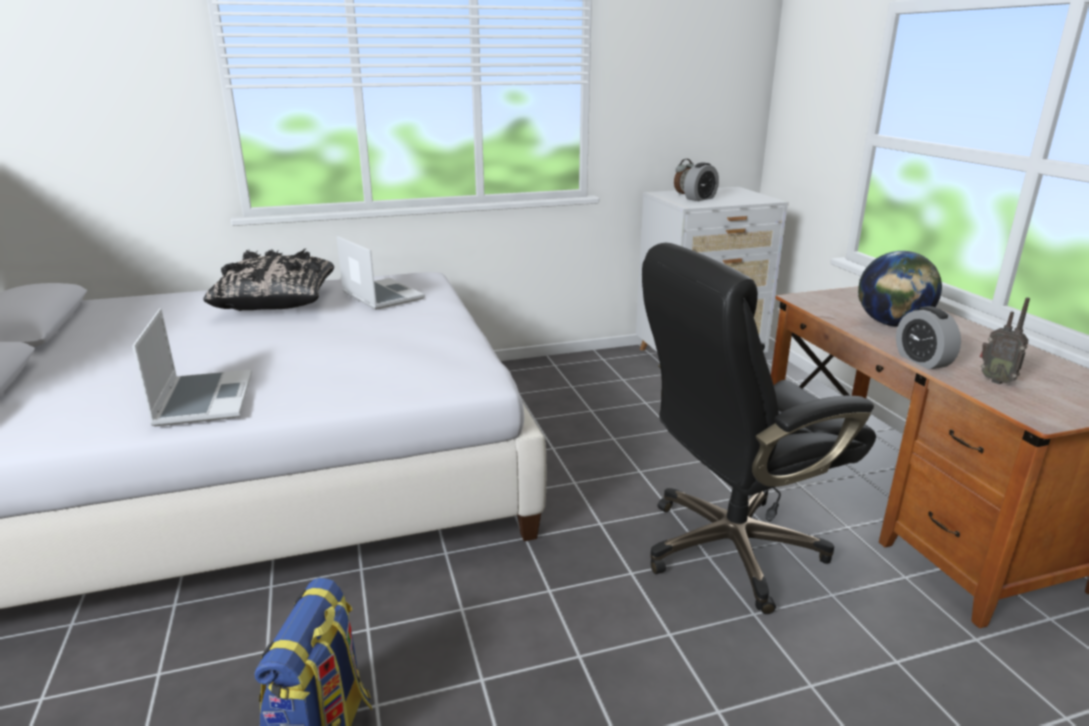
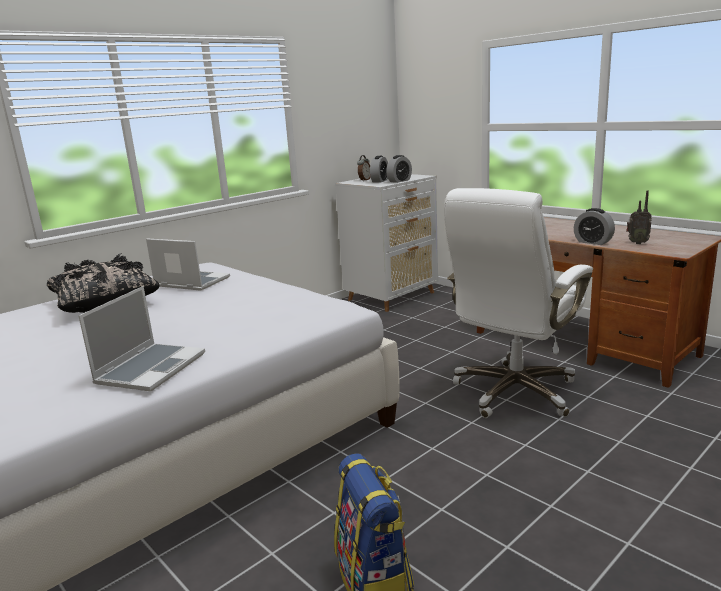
camera: 25 degrees left, 5 degrees down
(203, 399) = (151, 368): laptop -> laptop turned 60 degrees clockwise
(724, 203) = (399, 181): none -> alarm clock
(735, 547) = (516, 390): black office chair -> white office chair
(891, 324) = (554, 230): globe -> none

